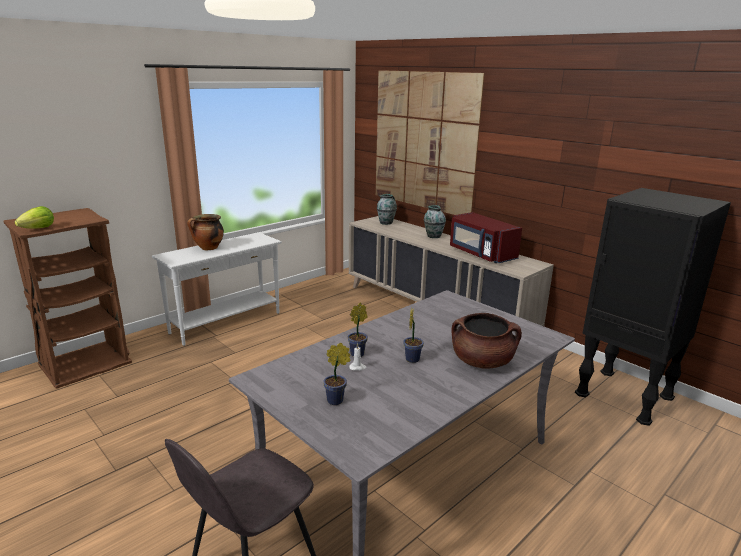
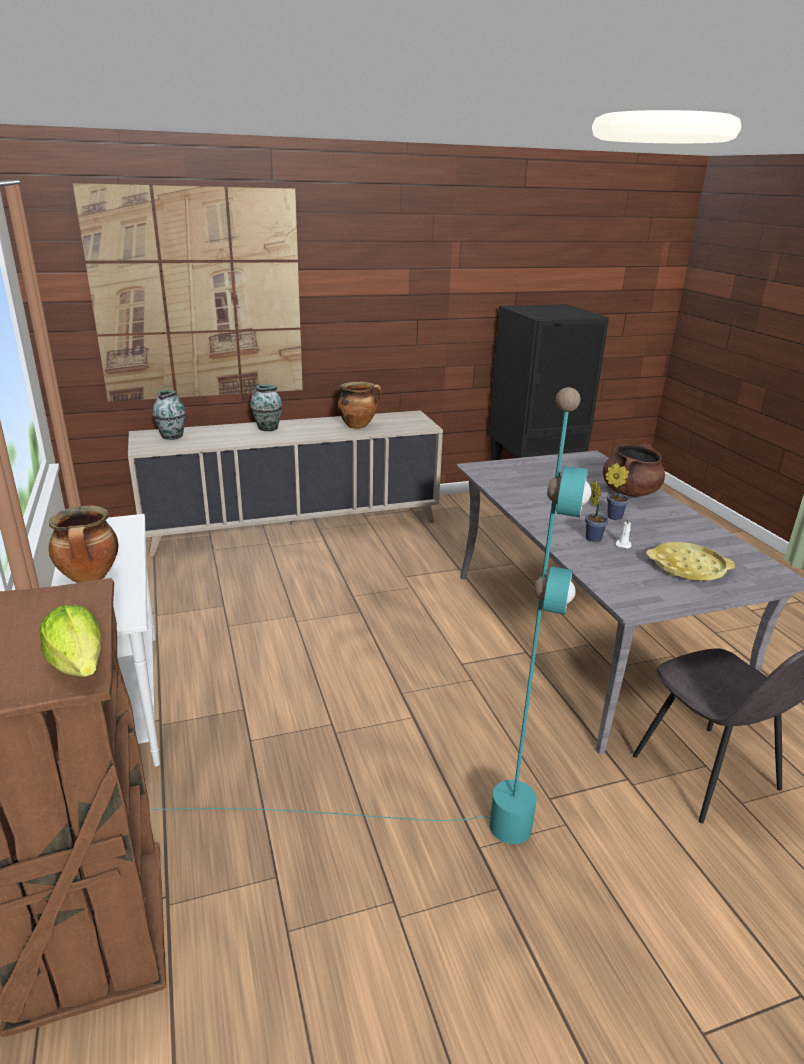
camera: 65 degrees left, 5 degrees up
(162, 420) = (393, 820): none -> turquoise floor lamp
(337, 400) = (687, 567): potted plant -> yellow tray
(481, 254) = (358, 425): red microwave -> cooking pot

